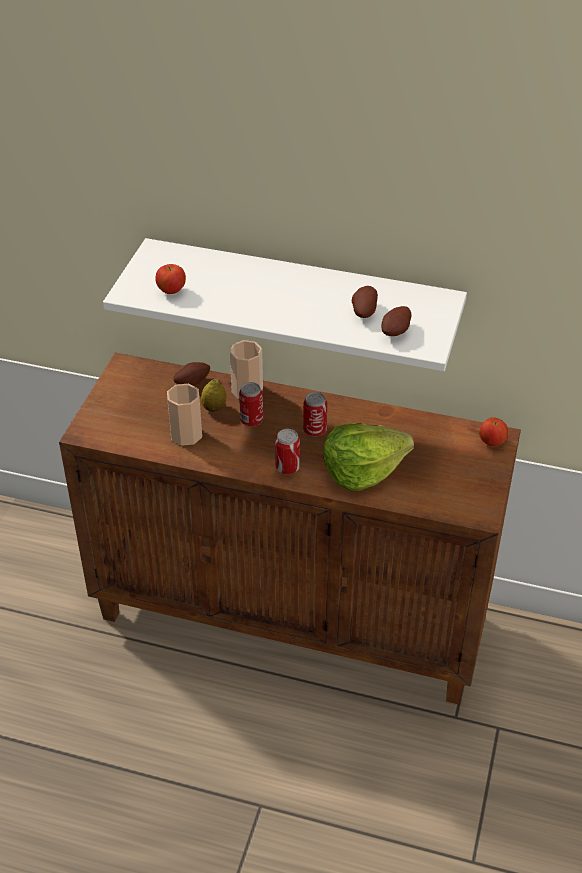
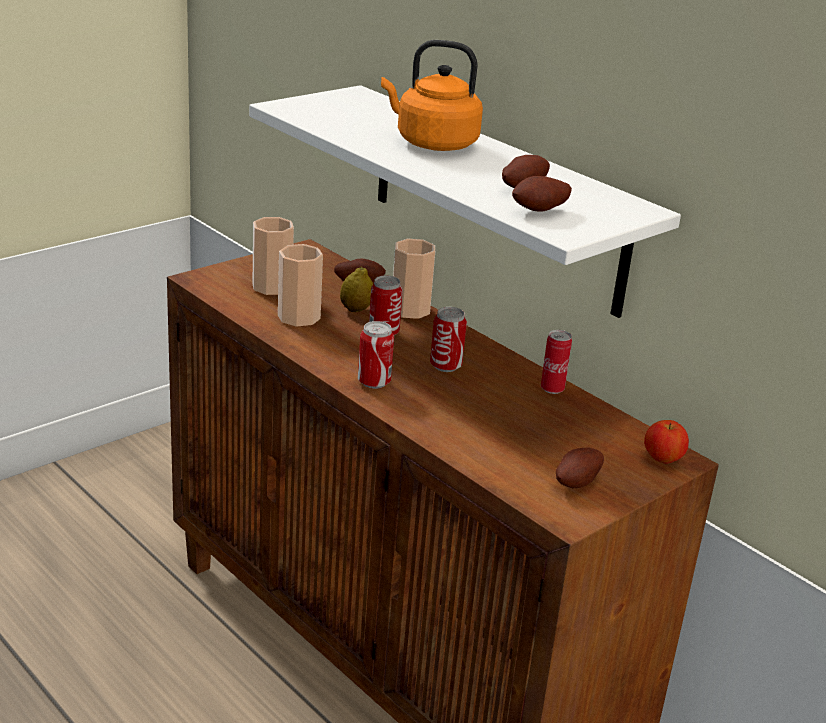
camera: 30 degrees right, 15 degrees down
(140, 415) = (272, 287): none -> cup
(171, 291) = (328, 117): apple -> none
(265, 289) = (432, 143): none -> orange kettle
(362, 471) = (460, 419): lettuce -> none
(389, 417) = (552, 389): none -> can
(463, 485) = (575, 481): none -> potato

